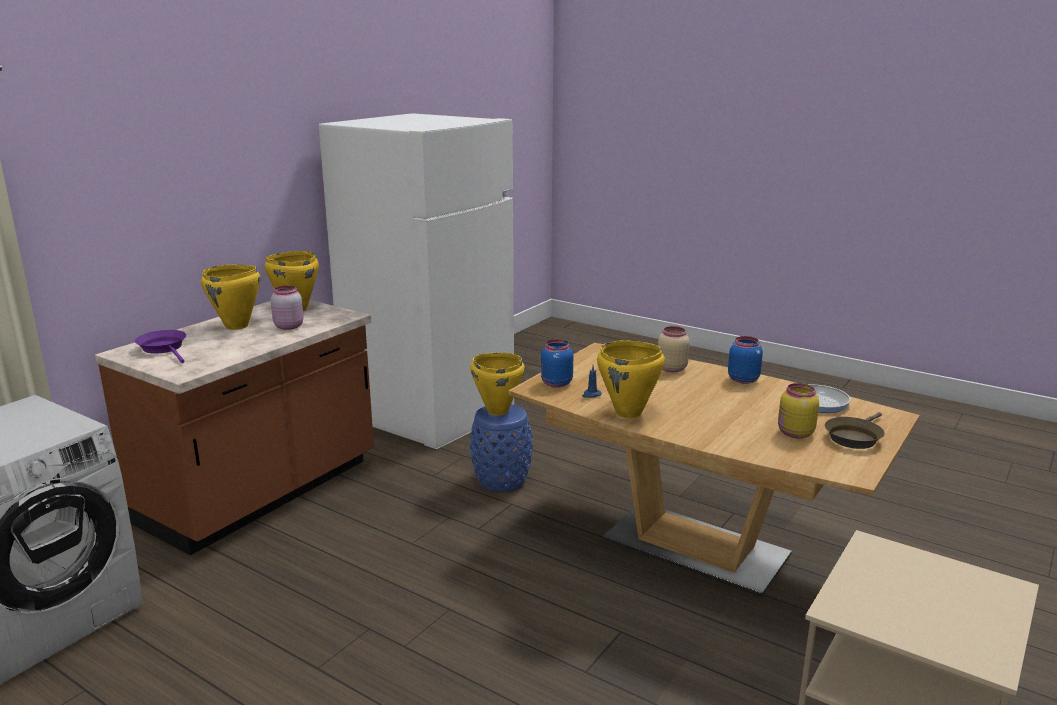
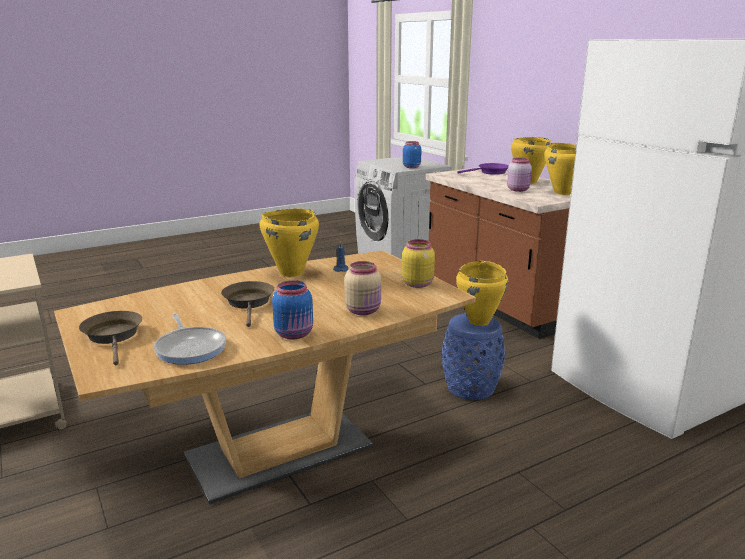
camera: 115 degrees right, 0 degrees up
(555, 383) = (378, 263): blue jar -> blue jar (411, 167)
(719, 409) = (249, 303): none -> brown frying pan
(794, 433) = (164, 315): yellow jar -> yellow jar (417, 283)

